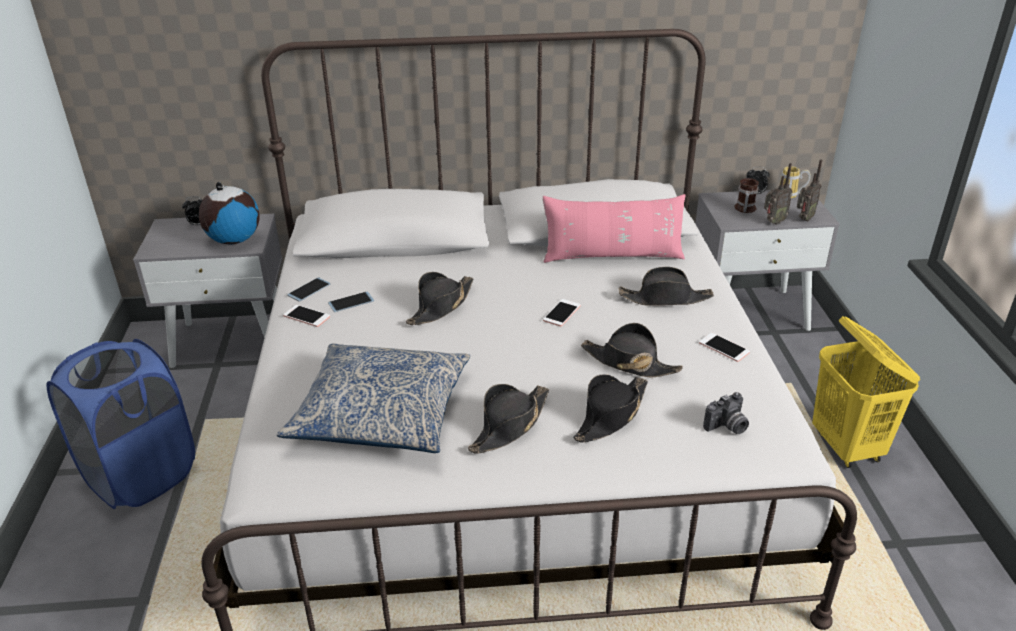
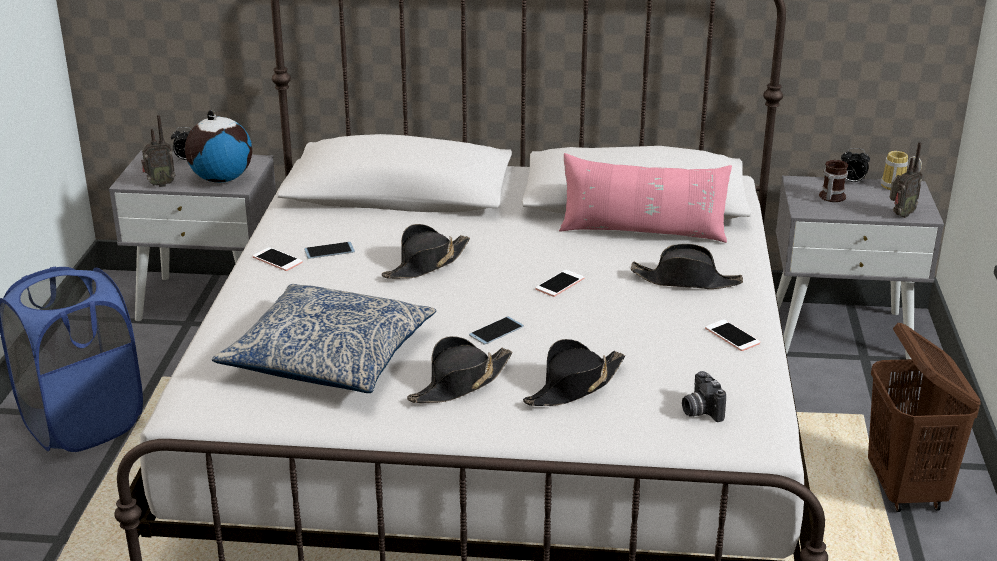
camera: 10 degrees right, 5 degrees down
(309, 290) = (287, 234): phone -> phone (496, 331)
(629, 363) = (616, 339): black hat -> none
(727, 427) = (700, 411): camera -> camera turned 90 degrees clockwise
(773, 222) = (859, 215): radio -> radio (160, 184)
(847, 447) = (906, 490): yellow laundry basket -> brown laundry basket

